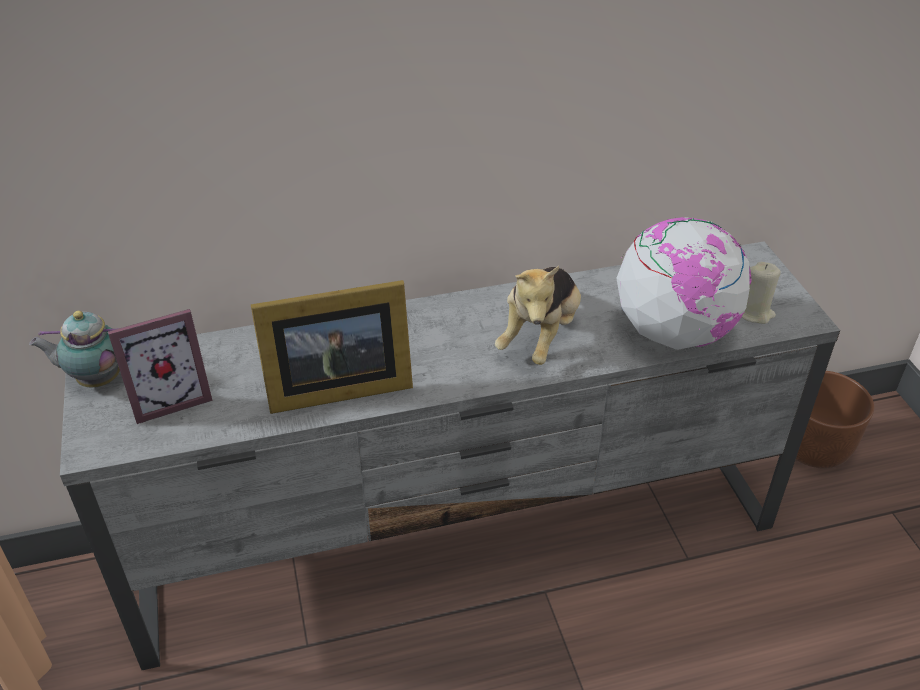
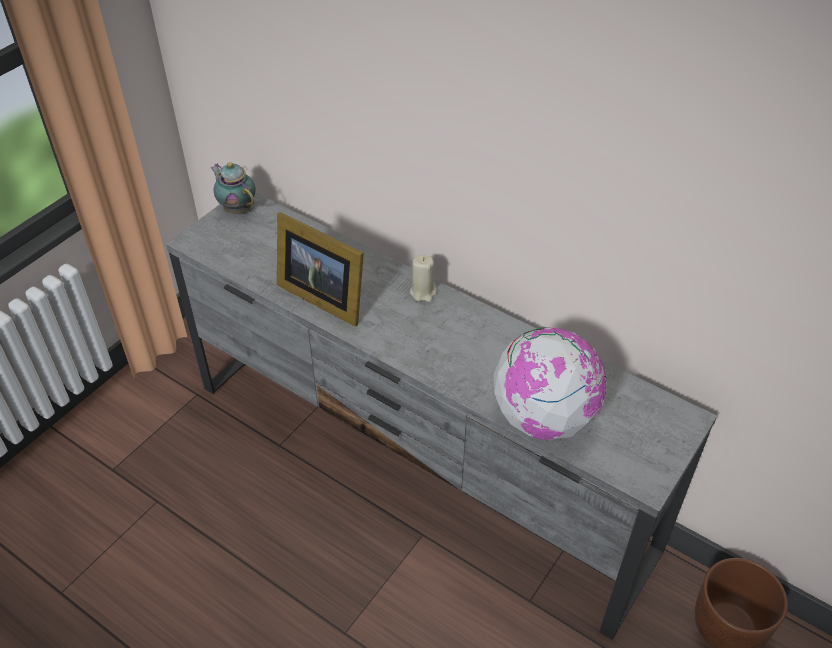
camera: 50 degrees right, 5 degrees up
(170, 398) = (250, 242): picture frame -> none
(540, 336) = (463, 354): plush toy -> none
(754, 313) = (618, 451): beige candle -> beige candle (423, 292)

